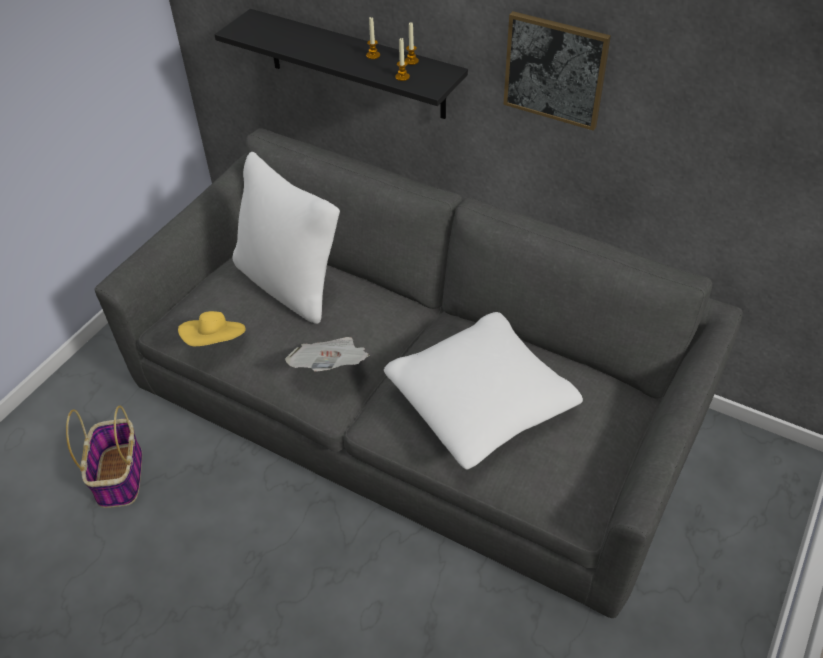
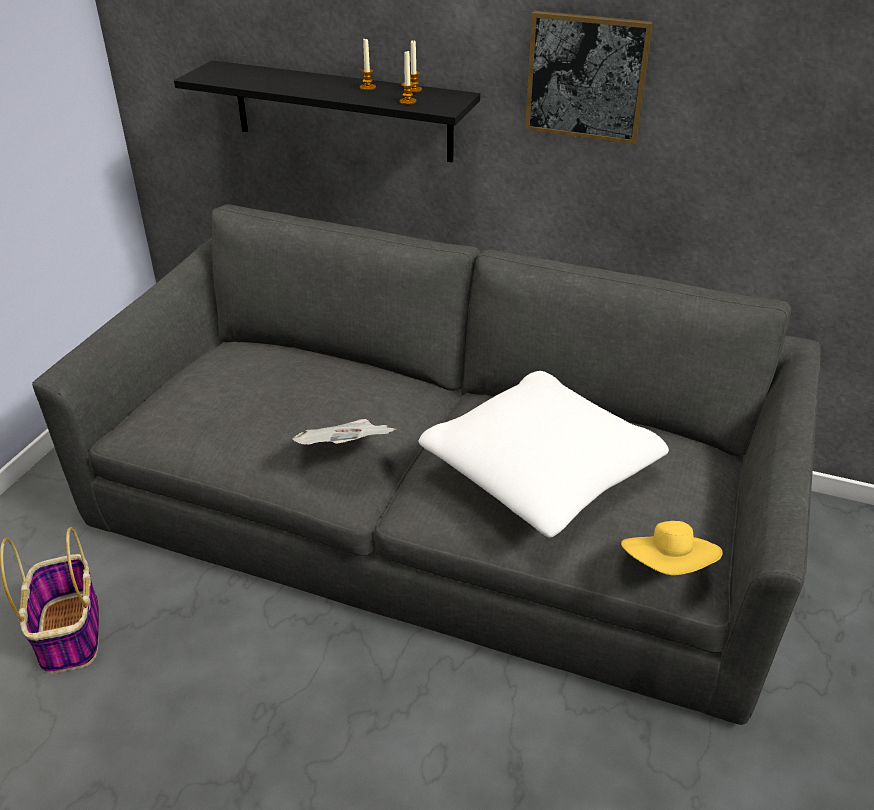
camera: 10 degrees left, 10 degrees down
(215, 342) = (195, 438): yellow hat -> yellow hat (668, 567)
(290, 284) = (279, 372): white pillow -> none

